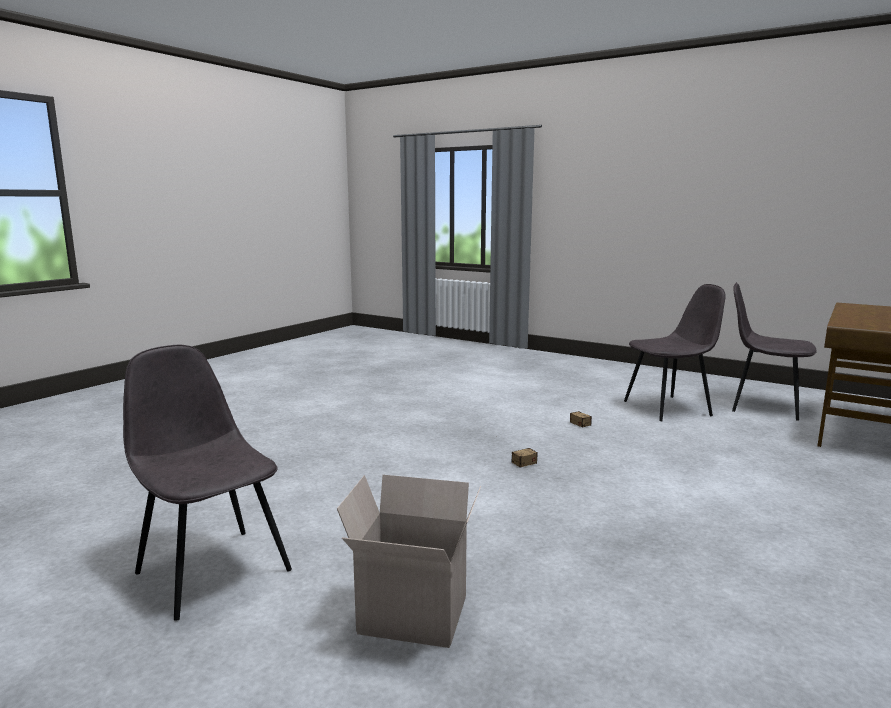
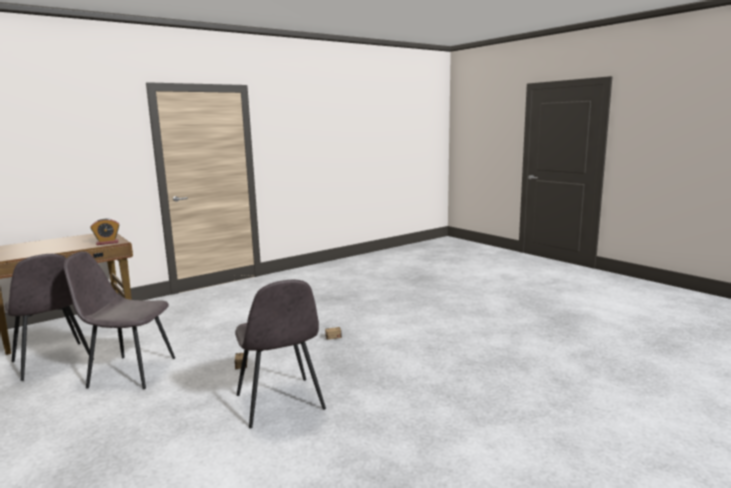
camera: 160 degrees left, 0 degrees up
(212, 570) = (518, 309): grey chair -> grey chair (280, 403)
(410, 617) = (437, 291): cardboard box -> none
(848, 322) = (107, 243): none -> alarm clock

